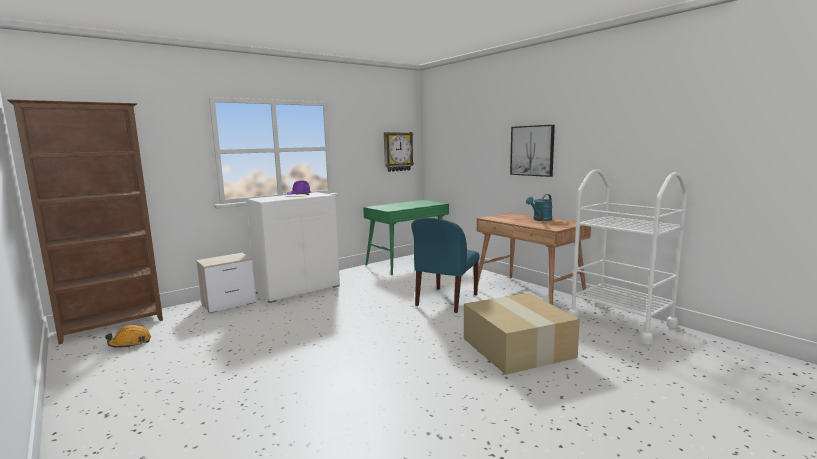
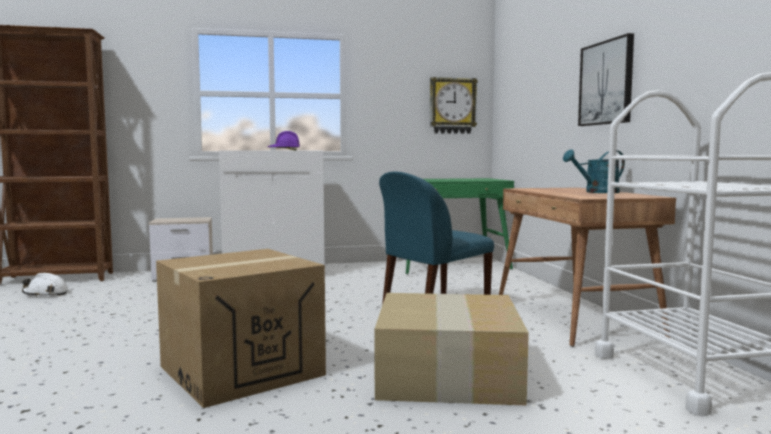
camera: 25 degrees right, 5 degrees down
(130, 343) = (45, 294): orange hard hat -> white hard hat
(402, 374) = (241, 370): none -> cardboard box

